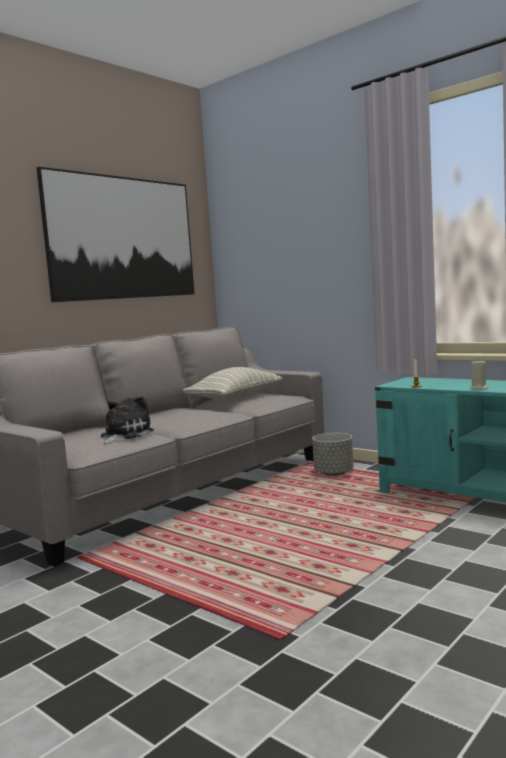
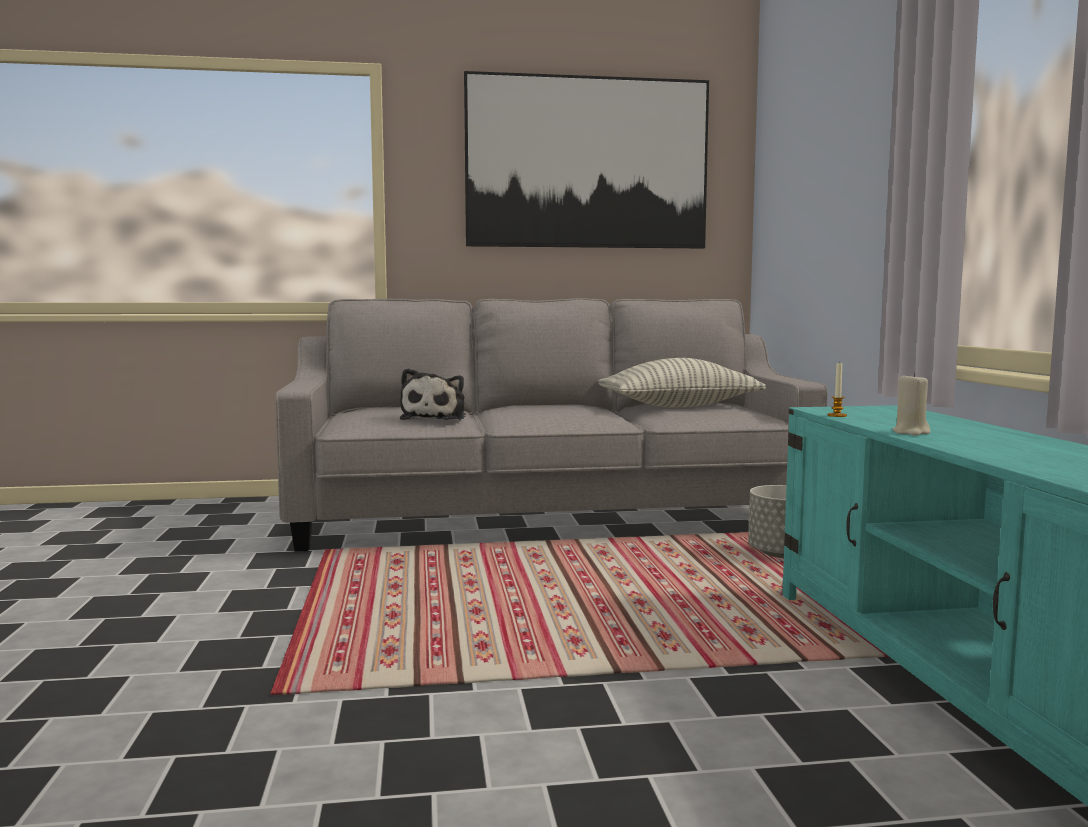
camera: 40 degrees right, 0 degrees up
(124, 435) = (435, 418): plush toy -> plush toy turned 120 degrees clockwise

